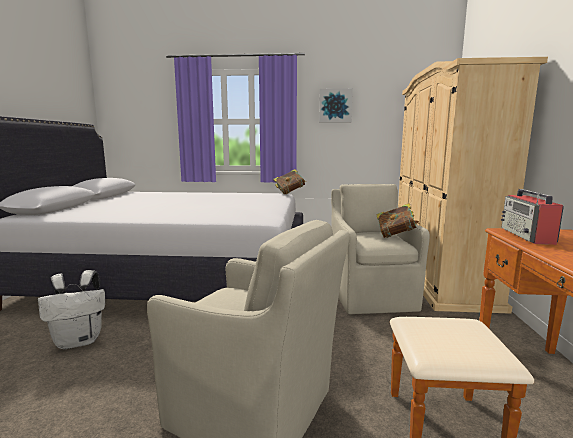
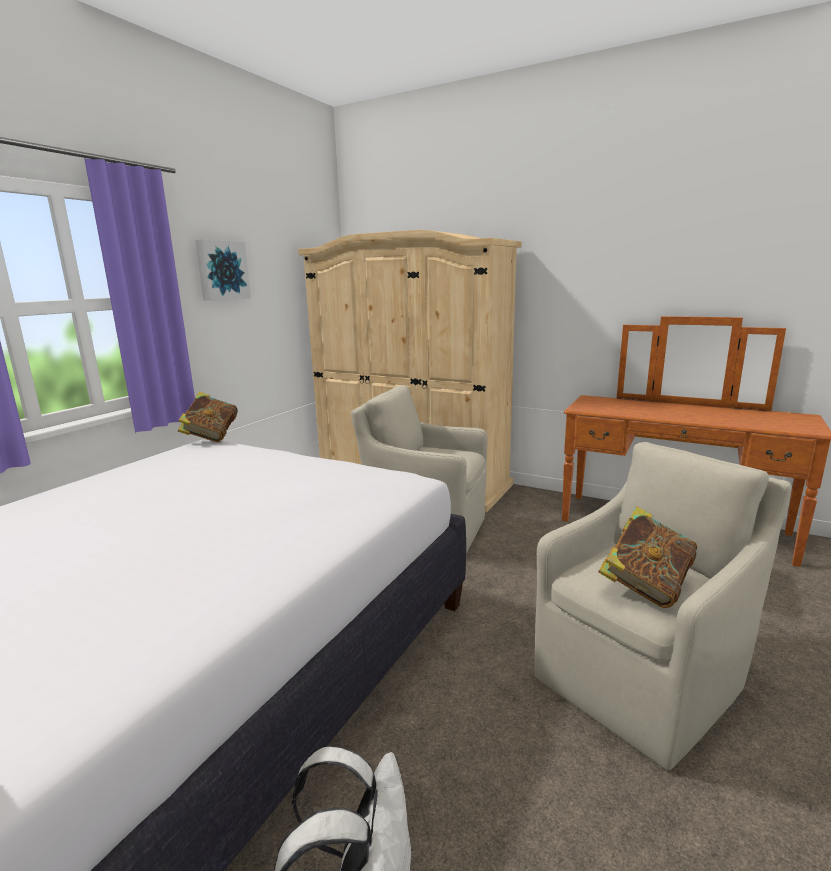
camera: 65 degrees left, 5 degrees up
(396, 236) = (444, 447): book -> book (645, 586)
(527, 236) = (600, 408): radio -> none

